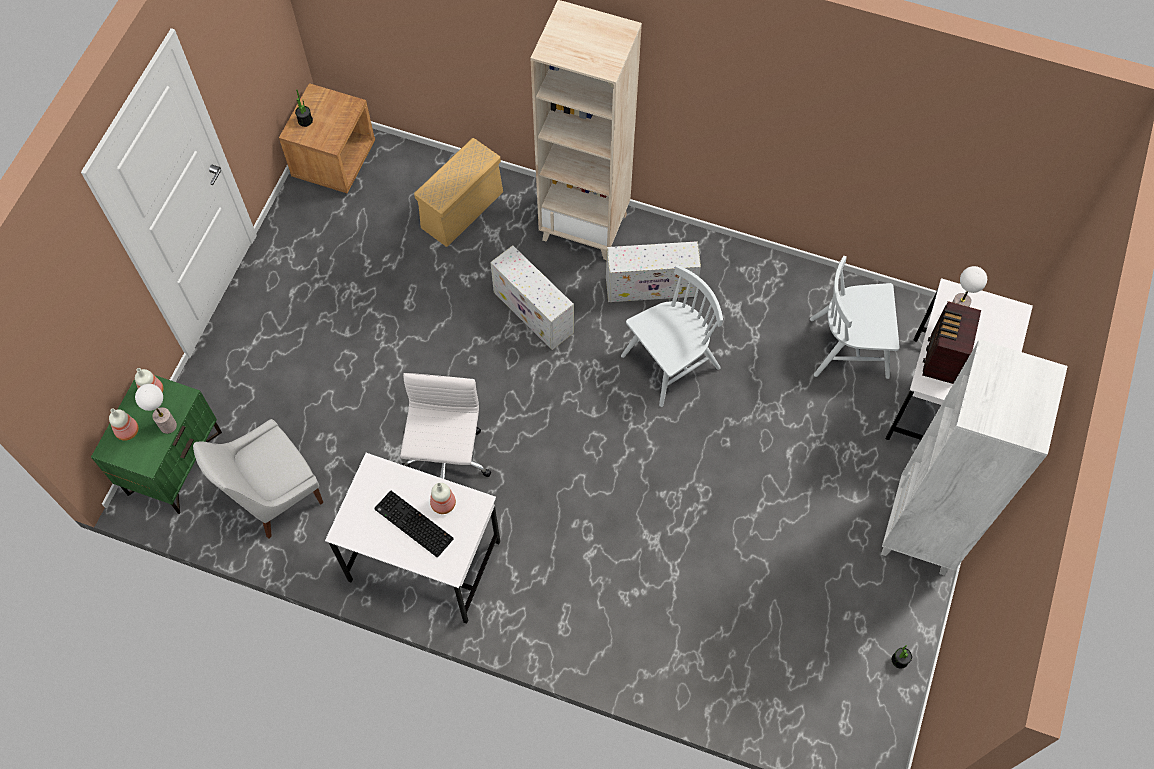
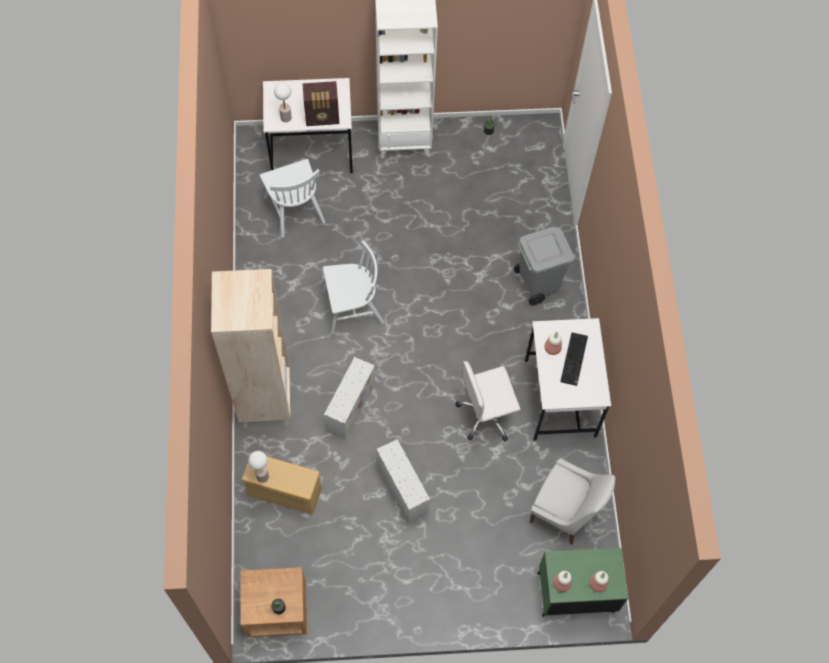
camera: 115 degrees left, 0 degrees up
(168, 425) = (580, 558): table lamp -> table lamp (262, 477)
(607, 611) = (537, 283): none -> grey trash can
(652, 286) = (297, 339): white storage box -> white storage box (402, 488)
(670, 363) = (352, 307): white chair -> white chair turned 135 degrees clockwise

